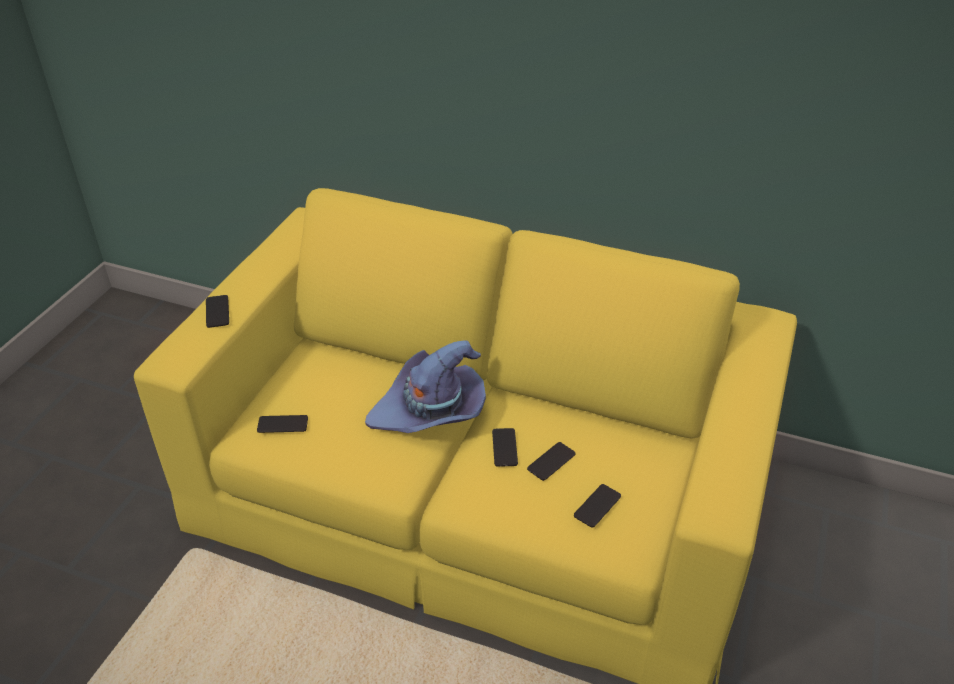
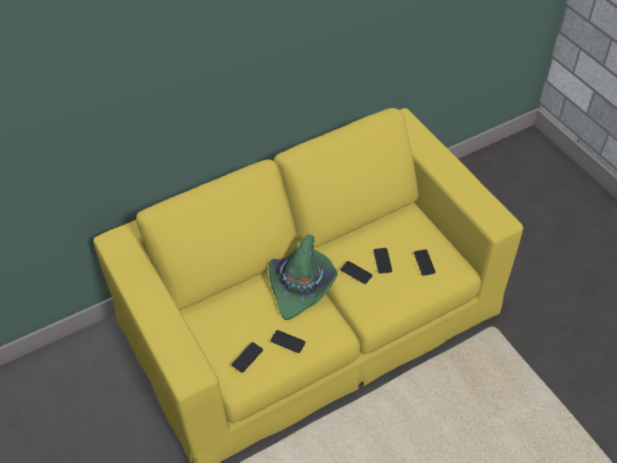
camera: 50 degrees left, 10 degrees up
(217, 312) = (164, 329): phone -> phone (288, 341)
(431, 410) = (301, 286): purple hat -> green hat

